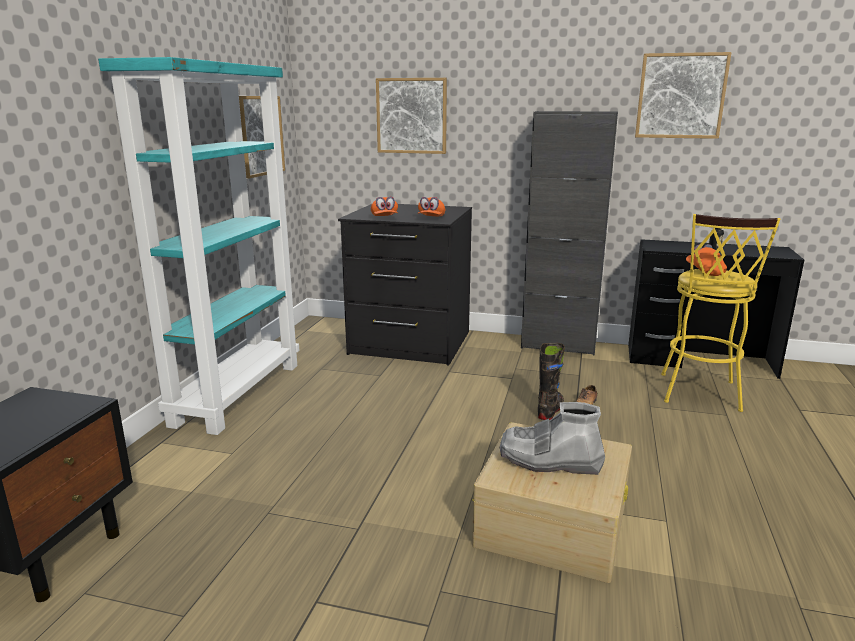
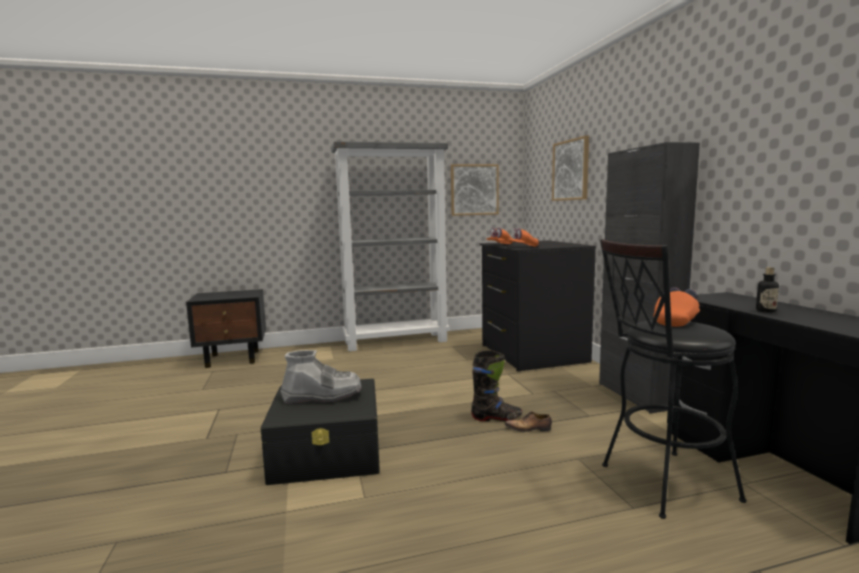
camera: 60 degrees right, 10 degrees down
(238, 393) = (396, 341): turquoise bookcase -> grey bookcase
(549, 461) = (323, 396): grey boot -> grey boot turned 105 degrees clockwise
(553, 522) = (328, 451): beige storage box -> black storage box
(681, 96) = (770, 112): picture -> none
(699, 395) = (659, 483): yellow stool -> black stool

